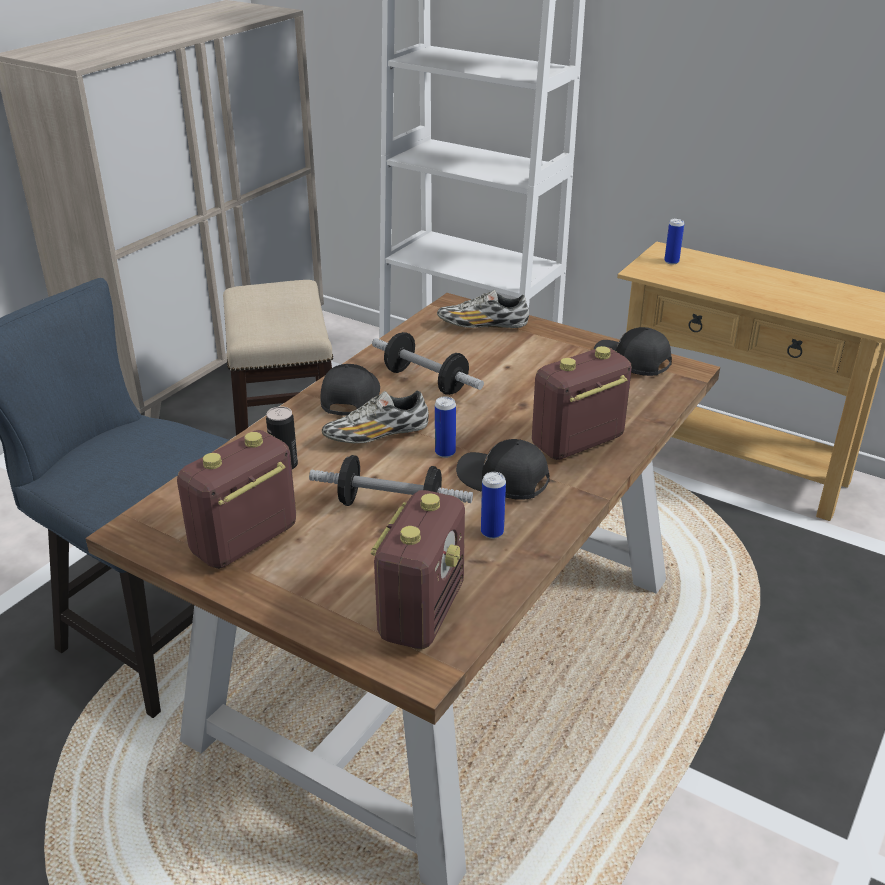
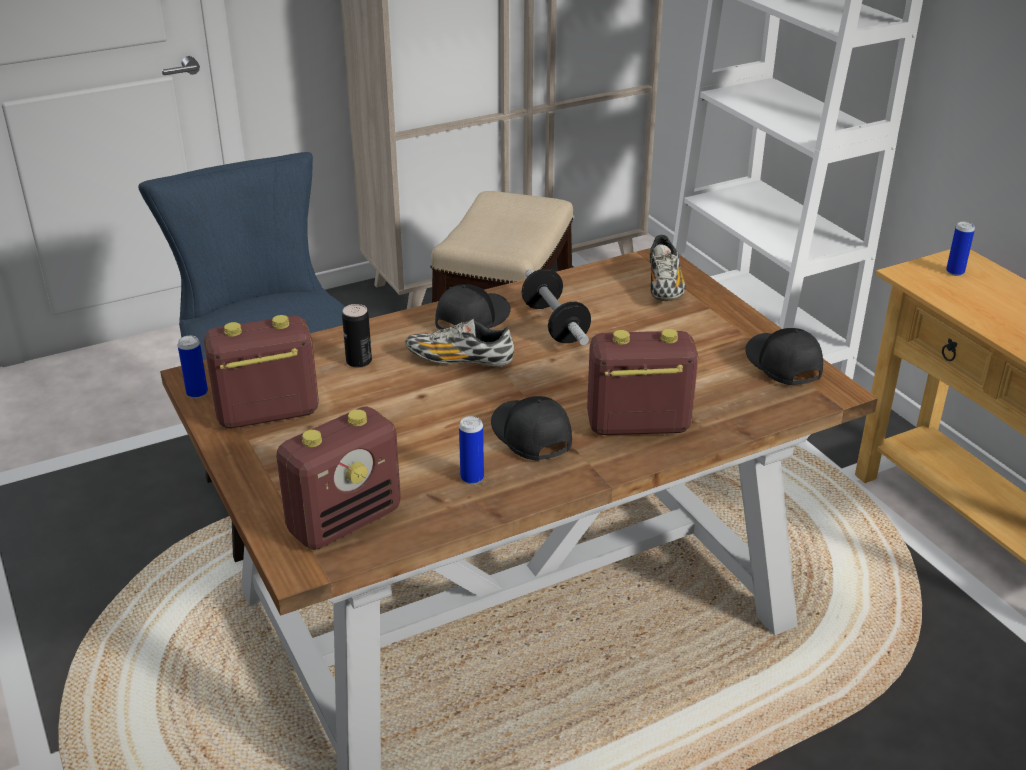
camera: 30 degrees right, 0 degrees up
(390, 506) = (409, 425): dumbbell -> none
(445, 452) = (504, 394): can -> can (197, 393)
(482, 326) = (664, 287): shoe -> shoe turned 120 degrees counterclockwise

